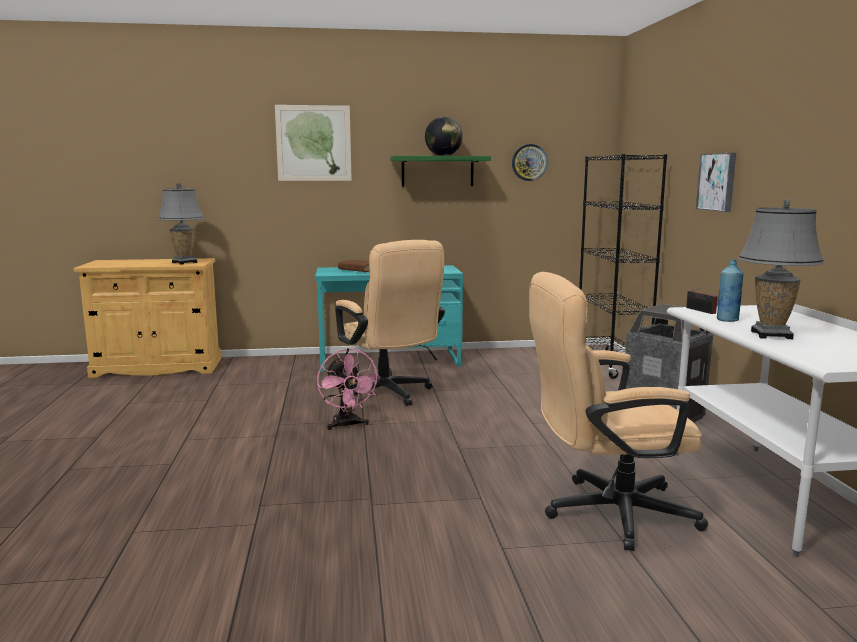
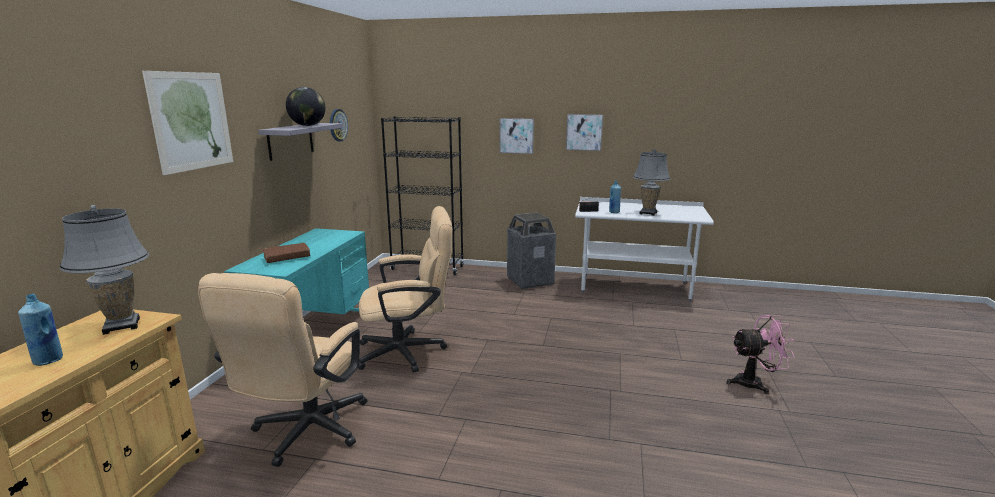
camera: 70 degrees left, 5 degrees up
(138, 263) = (49, 360): none -> blue bottle
(347, 425) = (468, 380): pink fan -> pink fan (755, 383)
(437, 171) = (290, 141): green shelf -> grey shelf
(606, 513) = (645, 325): beige office chair -> beige office chair (304, 434)
(789, 174) = (584, 132): none -> picture

